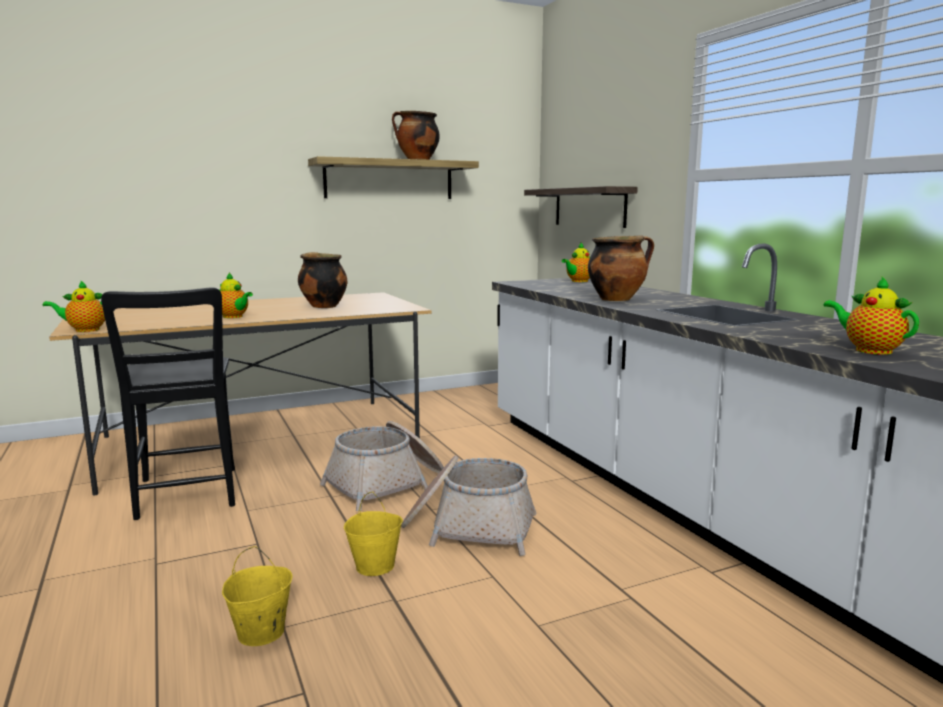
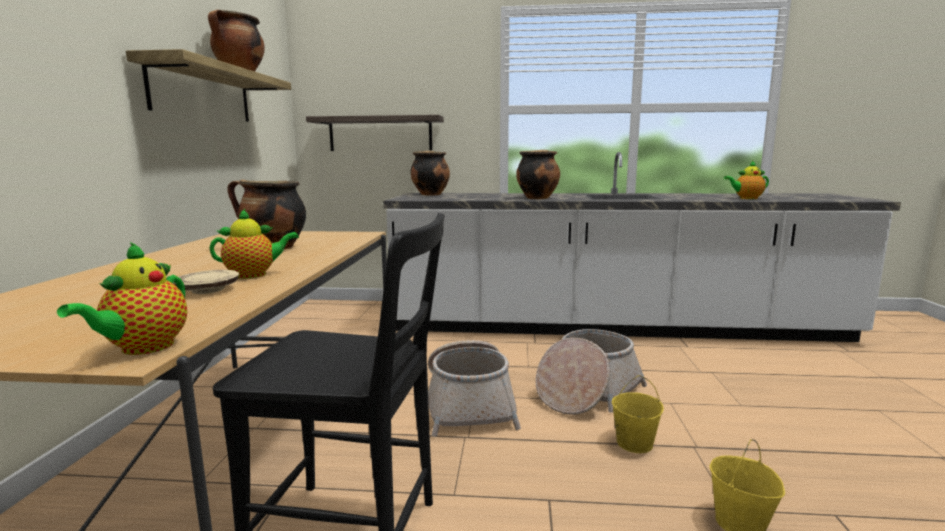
camera: 60 degrees left, 0 degrees up
(191, 318) = (208, 290): none -> beige plate
(578, 281) = (430, 194): teapot -> cooking pot

